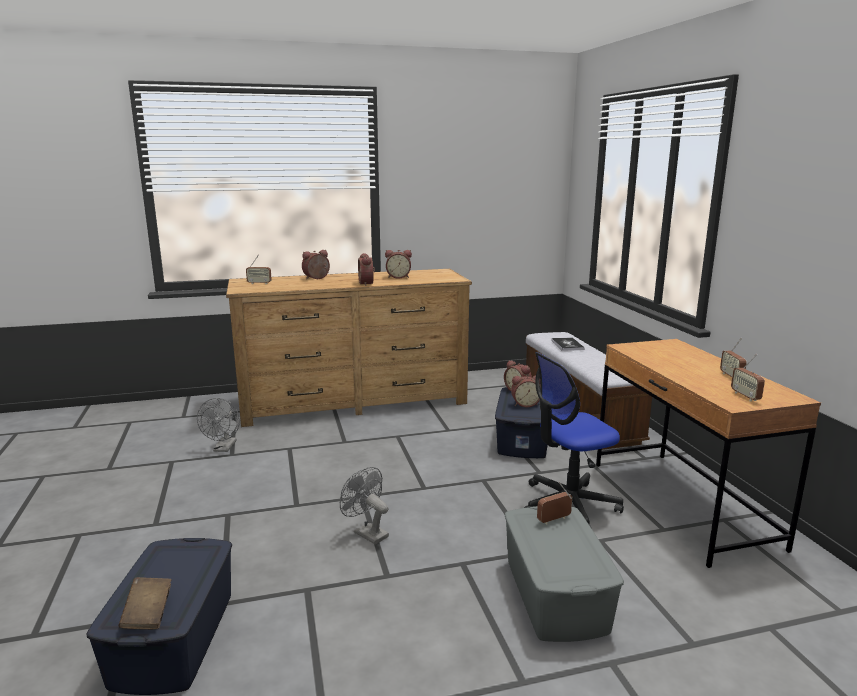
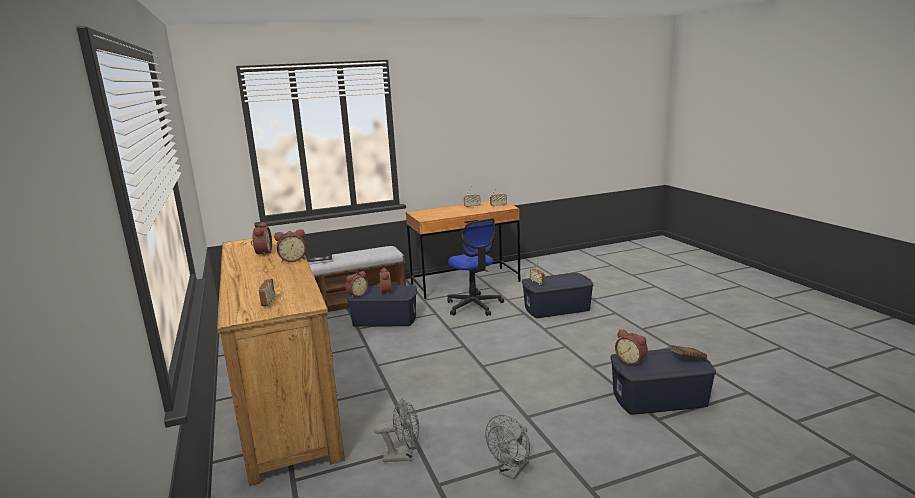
camera: 95 degrees left, 0 degrees up
(317, 278) = (250, 282): alarm clock -> alarm clock (631, 361)
(366, 533) = (527, 358): grey fan -> grey fan (511, 472)
(554, 595) = (557, 308): grey storage box -> blue storage box

